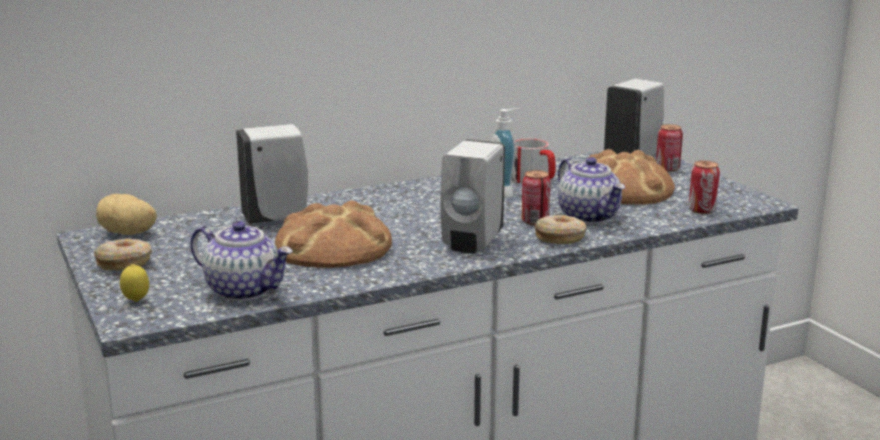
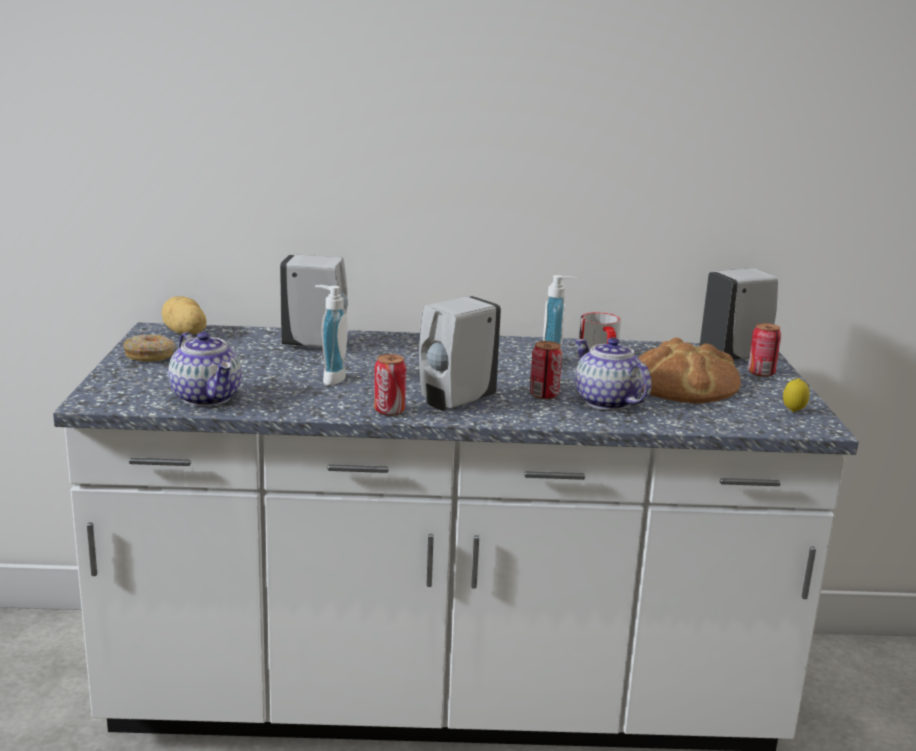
camera: 25 degrees right, 0 degrees up
(136, 301) = (117, 387): lemon -> lemon (793, 412)
(334, 246) = (330, 378): bread -> soap dispenser
(560, 237) = (546, 414): donut -> none
(589, 216) = (606, 402): teapot -> teapot turned 150 degrees clockwise
(702, 210) = (737, 420): can -> can (389, 411)

